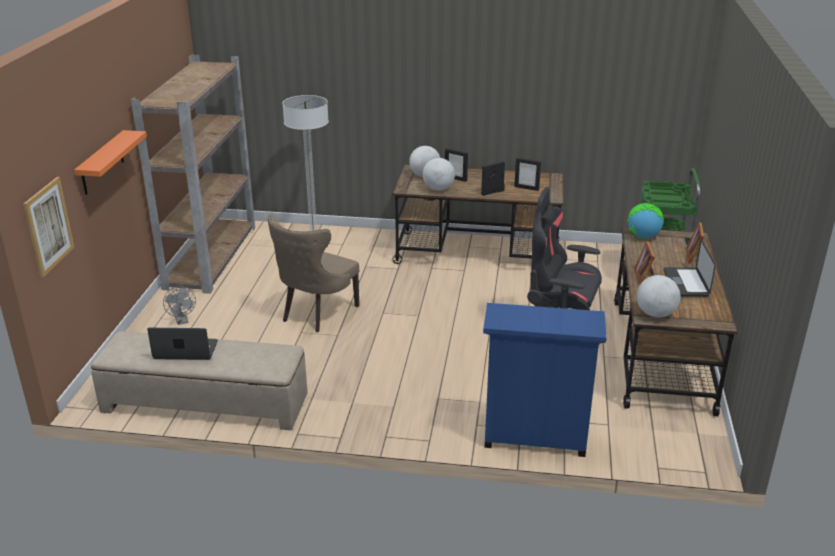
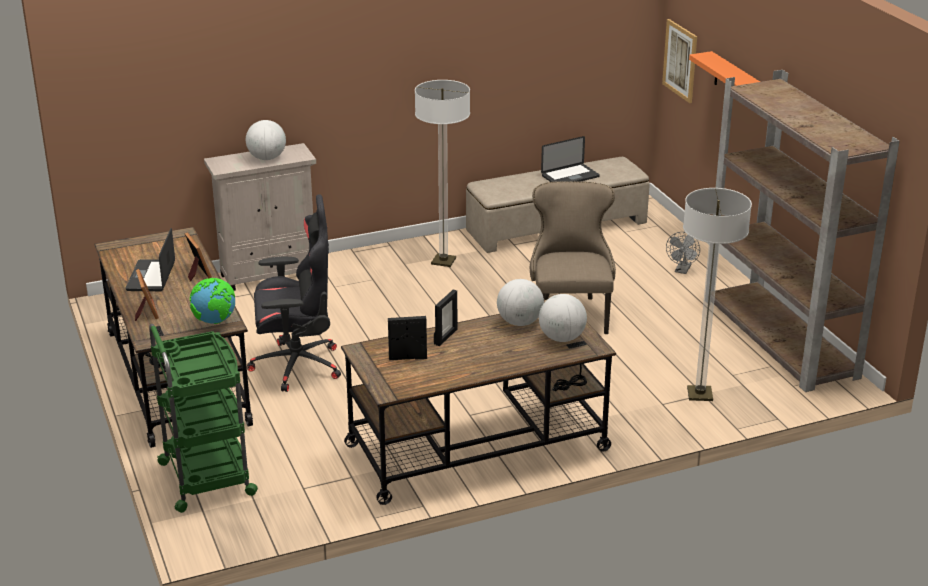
camera: 150 degrees right, 0 degrees up
(182, 321) = (682, 270): grey fan -> grey fan turned 105 degrees counterclockwise
(355, 397) = (443, 261): none -> floor lamp
(456, 178) = (517, 347): picture frame -> none
(533, 439) = (269, 274): blue cabinet -> beige cabinet
(655, 314) = (175, 239): globe -> globe (267, 158)
(686, 283) = (151, 277): laptop -> laptop turned 150 degrees counterclockwise

